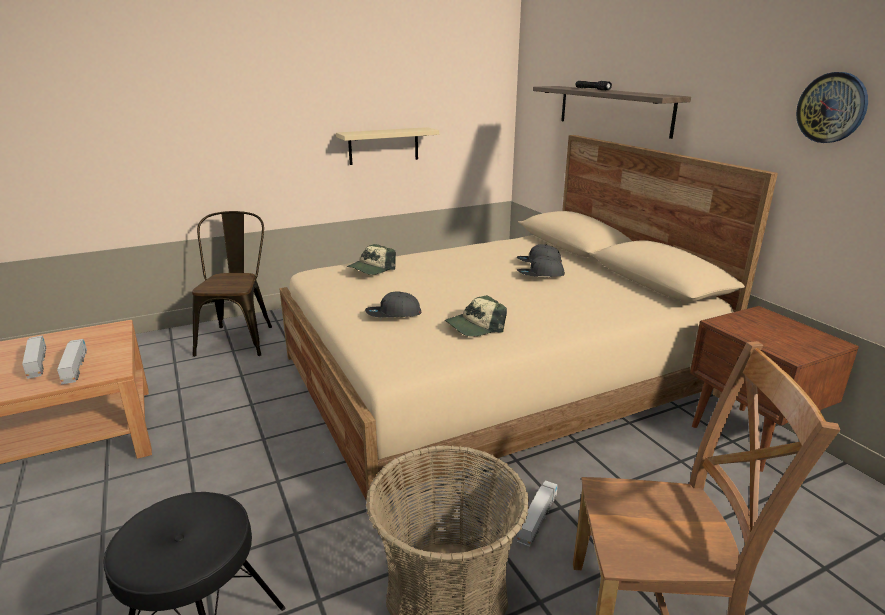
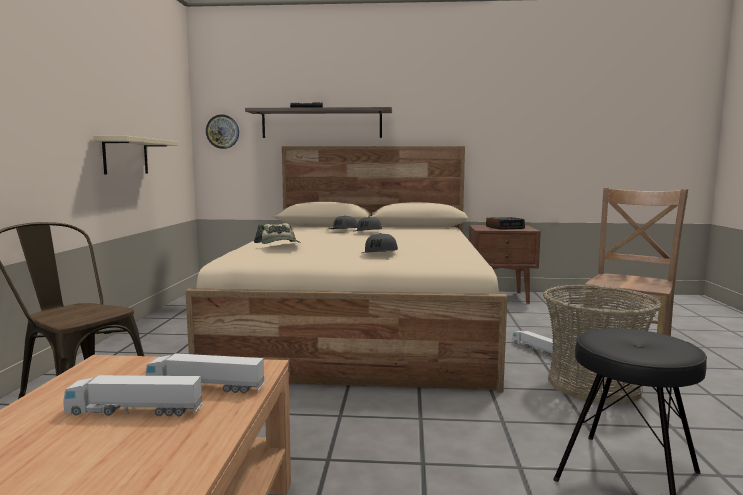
camera: 60 degrees left, 15 degrees down
(475, 326) = (431, 247): cap -> none
(779, 334) = (505, 227): none -> alarm clock
(832, 108) = (484, 109): wall clock -> wall clock (222, 131)

